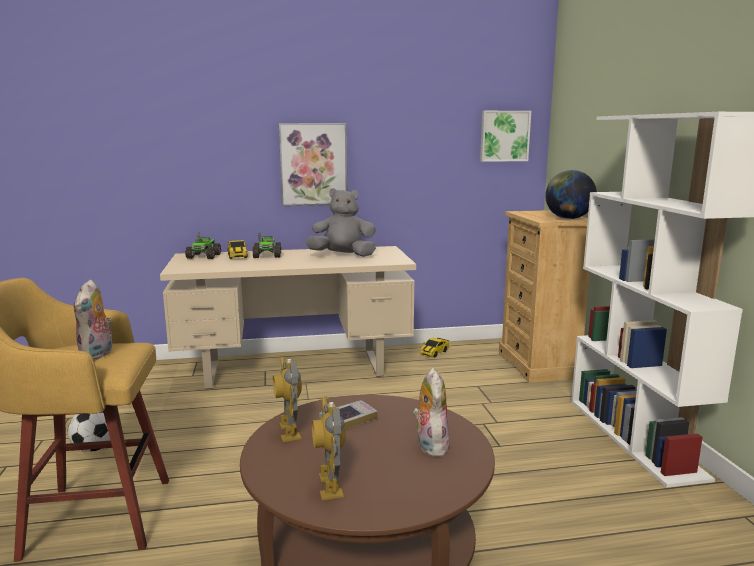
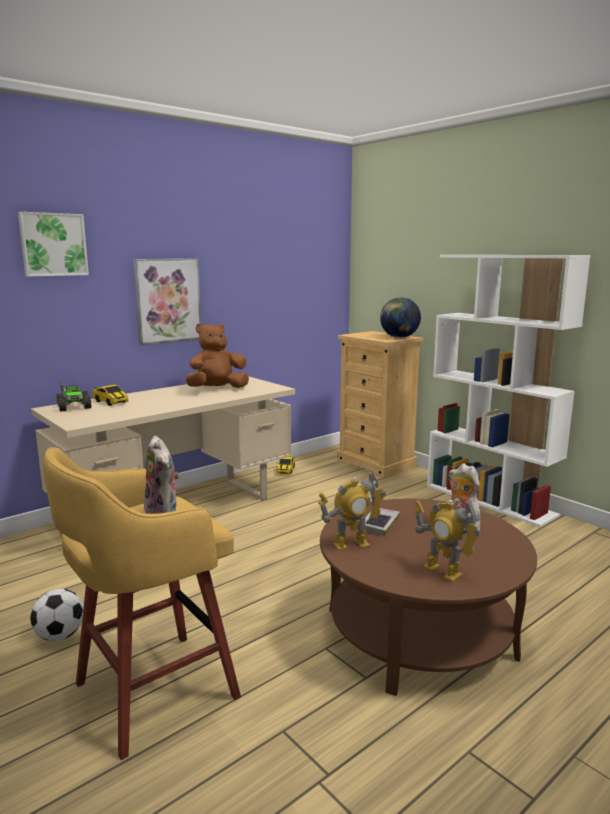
camera: 30 degrees left, 0 degrees up
(267, 255) = (142, 398): toy truck -> none
(289, 431) = (351, 545): toy robot -> toy robot turned 60 degrees counterclockwise
(343, 256) = (217, 389): grey plush toy -> brown plush toy
(504, 136) = (320, 268): picture -> picture (53, 244)

